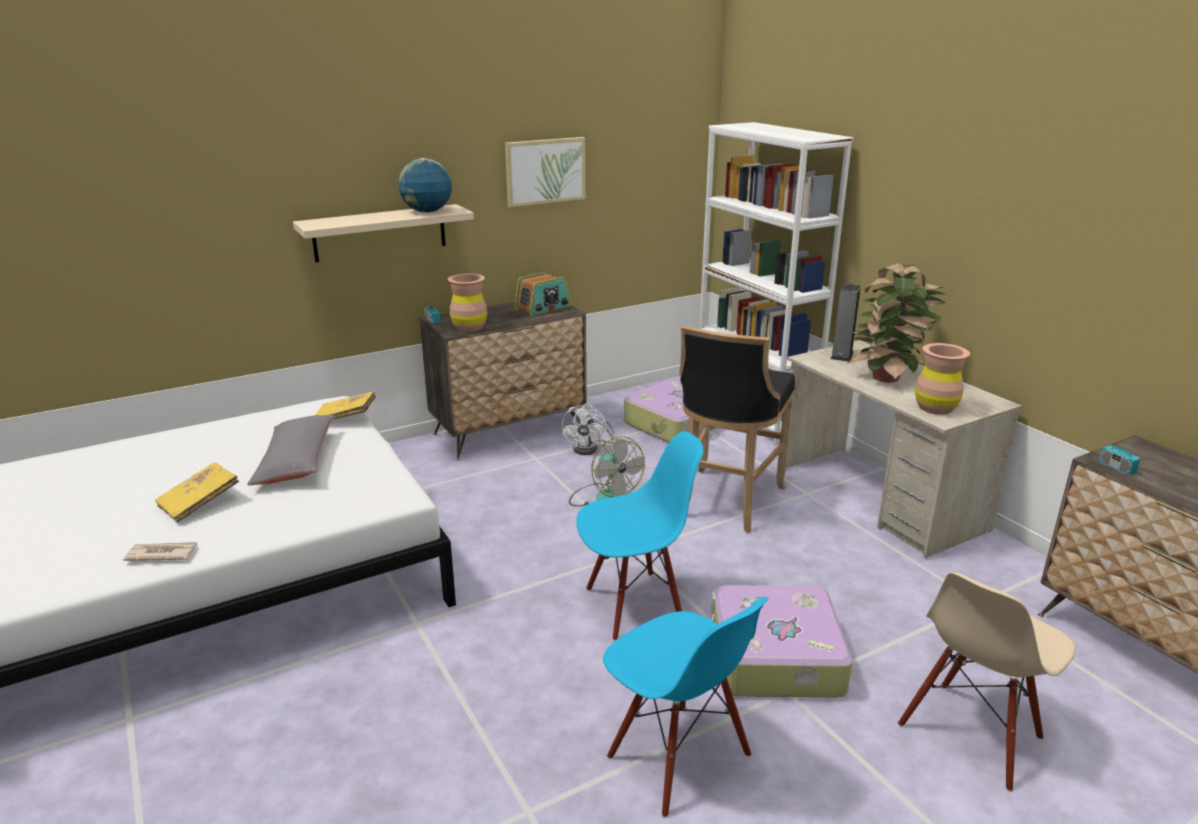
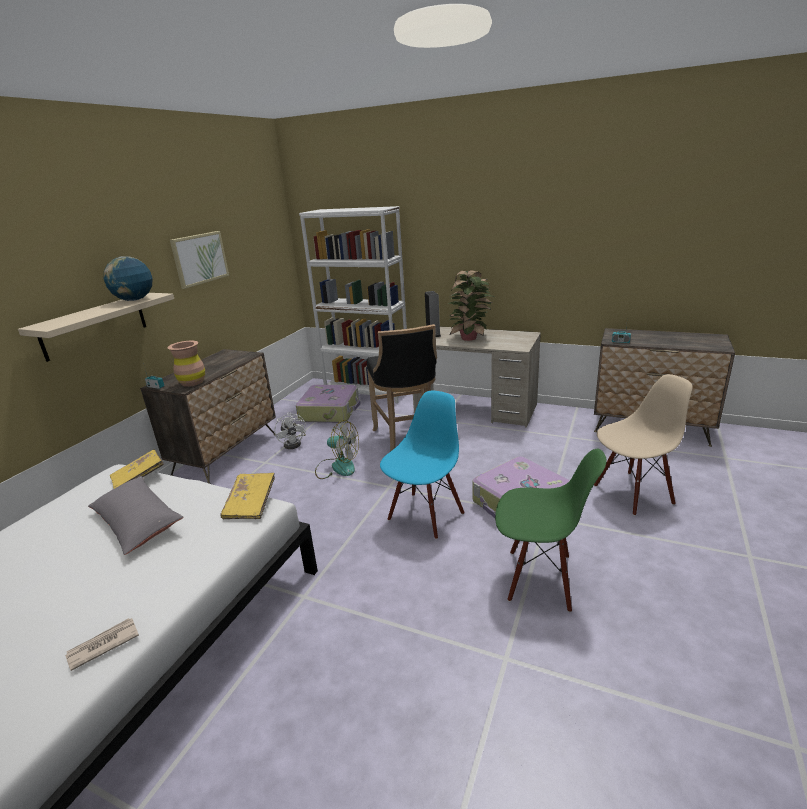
camera: 35 degrees left, 0 degrees up
(199, 502) = (85, 590): yellow book -> yellow book (251, 504)
(543, 308) = (229, 357): radio -> none
(678, 758) = (540, 579): blue chair -> green chair
(935, 408) = (510, 344): brown vase -> none
(971, 734) = (632, 493): beige chair -> beige chair turned 120 degrees counterclockwise

